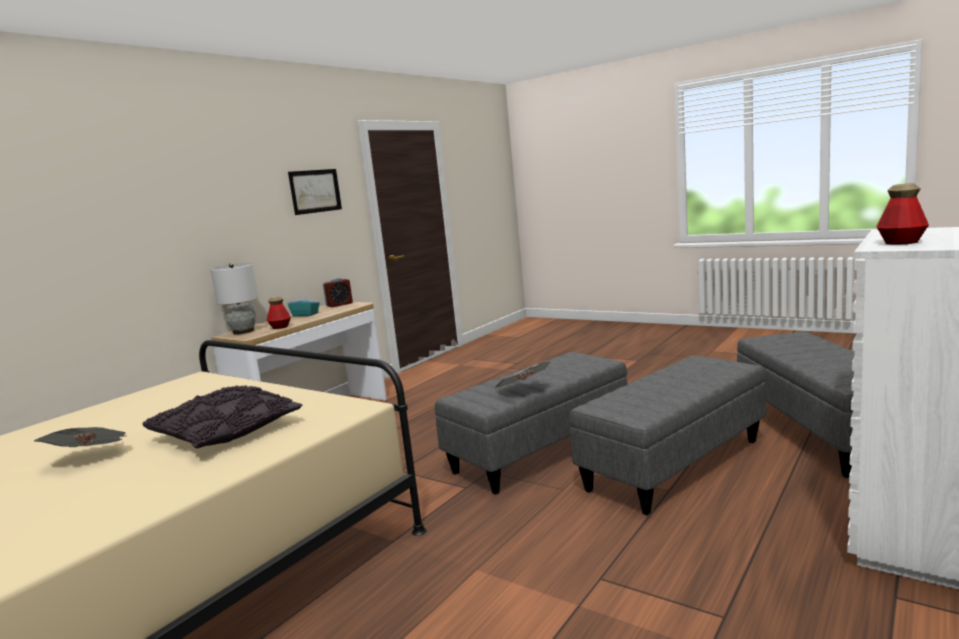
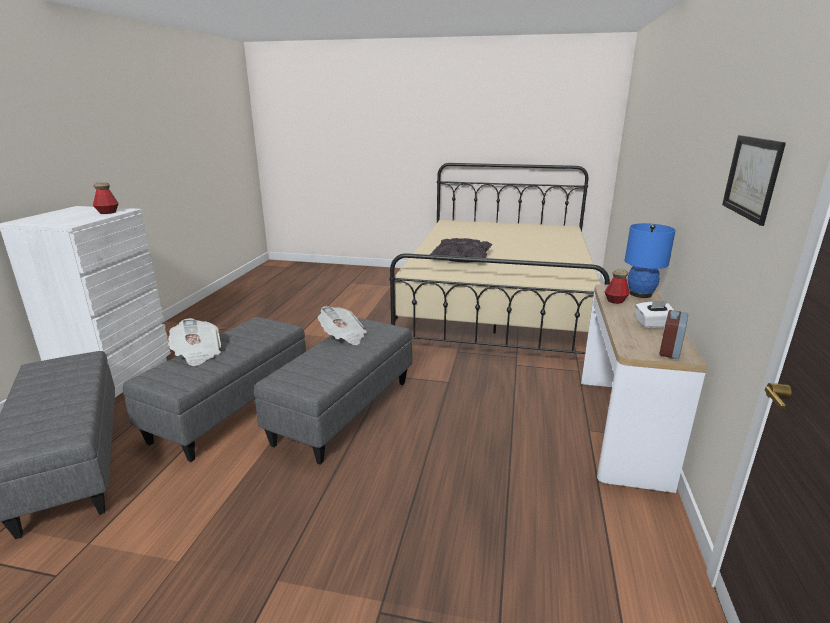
camera: 155 degrees right, 10 degrees up
(91, 457) = (501, 248): newspaper -> newspaper (197, 354)
(243, 331) = (640, 294): white table lamp -> blue table lamp
(305, 314) = (653, 324): turquoise tissue box -> white tissue box

